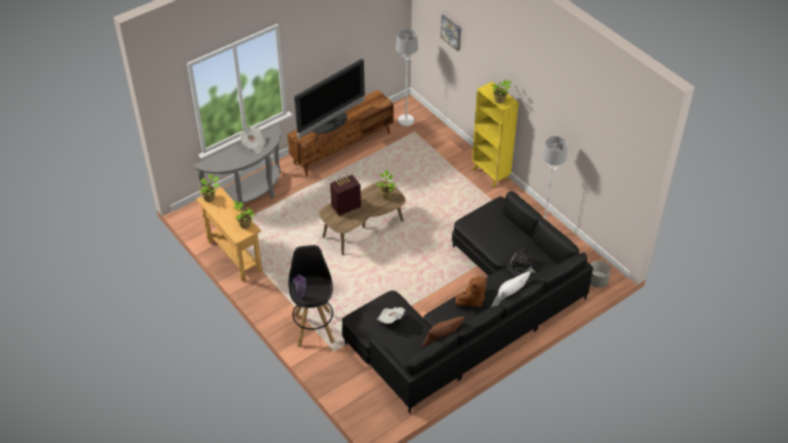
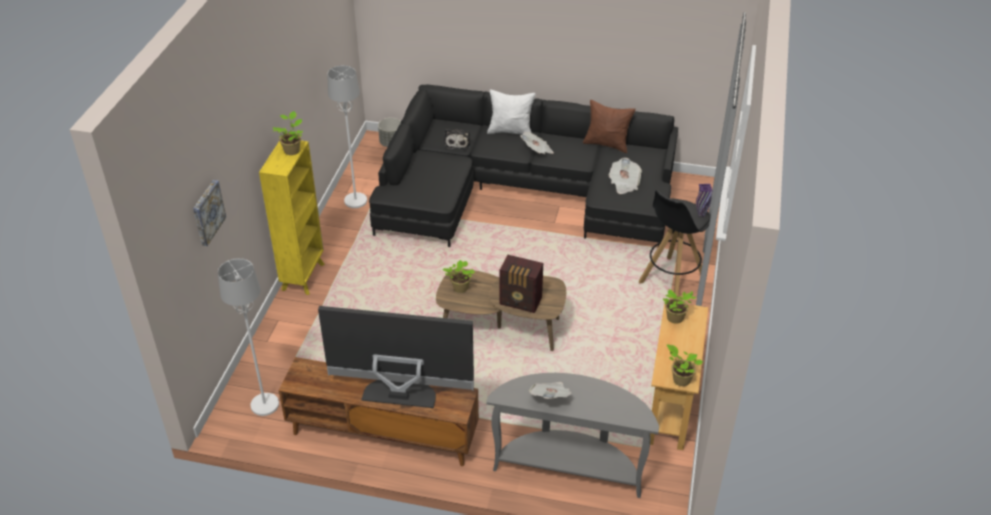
camera: 130 degrees left, 5 degrees down
(472, 300) = (537, 151): brown plush toy -> newspaper

